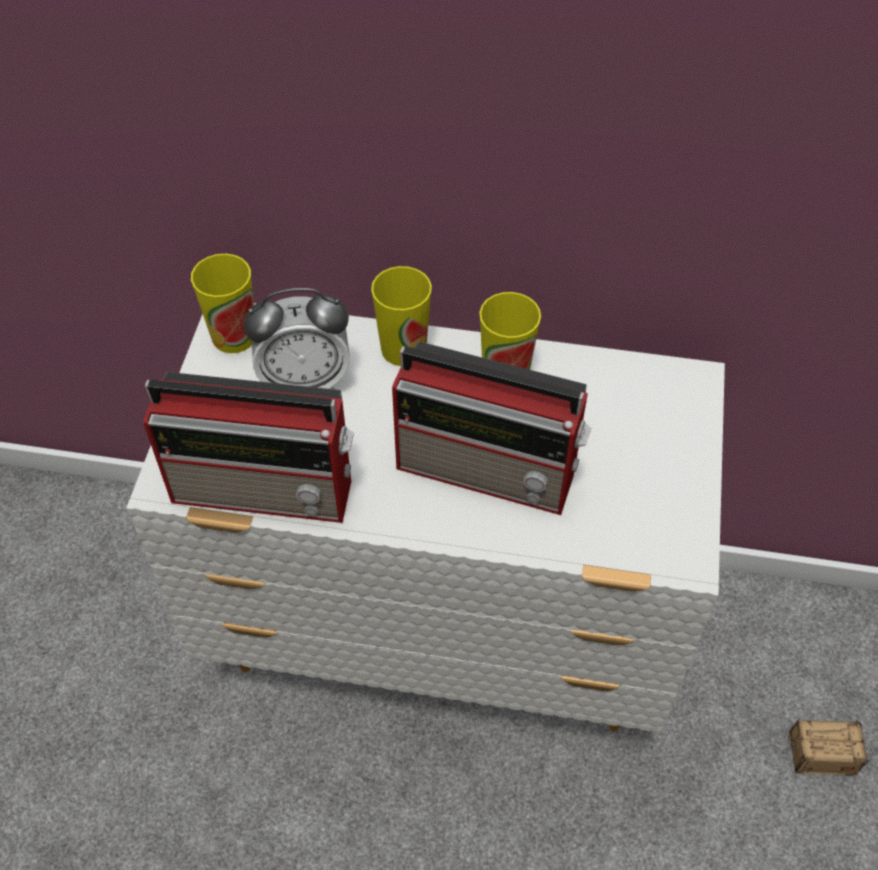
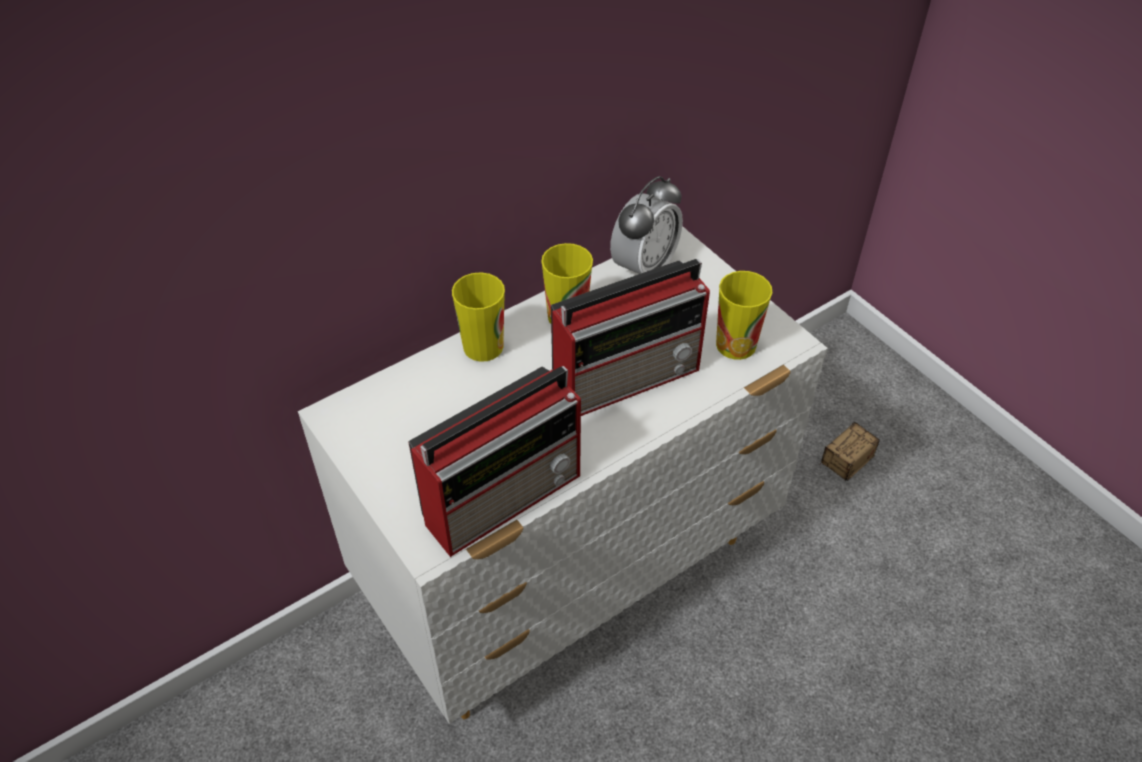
camera: 45 degrees left, 5 degrees down
(234, 336) = (352, 421): cup -> cup (736, 344)
(305, 381) = (442, 412): alarm clock -> alarm clock (644, 267)

